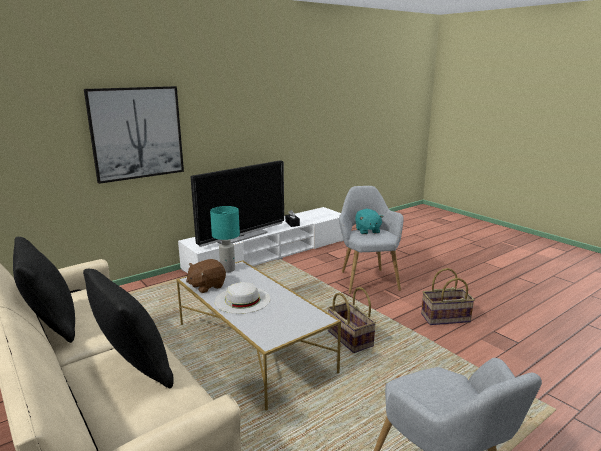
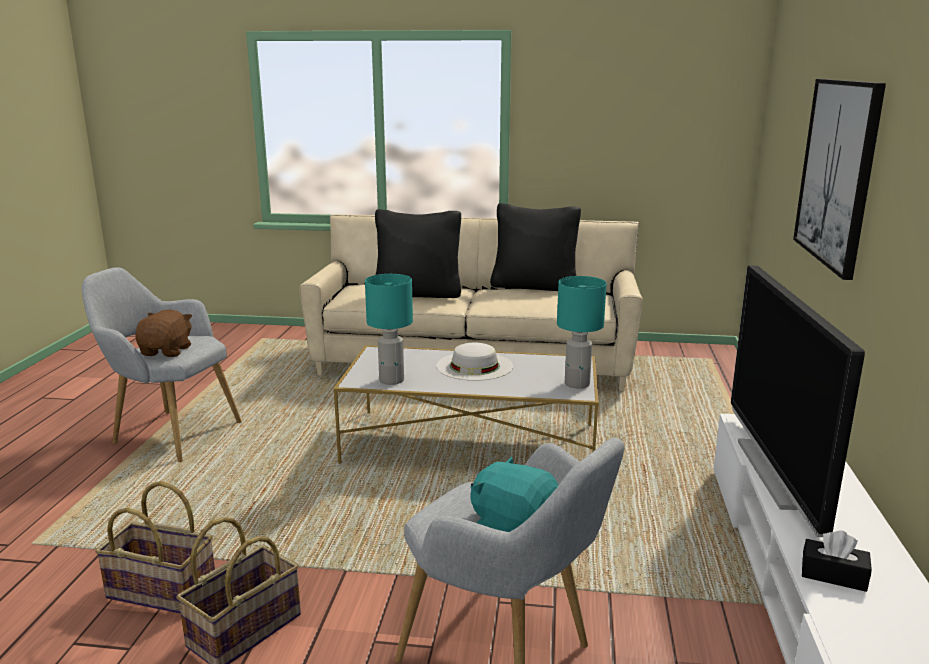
camera: 135 degrees right, 0 degrees up
(206, 286) = (544, 362): brown plush toy -> brown plush toy (167, 351)
(301, 311) = (392, 380): none -> turquoise table lamp
(349, 338) = (375, 506): basket -> basket (163, 590)

